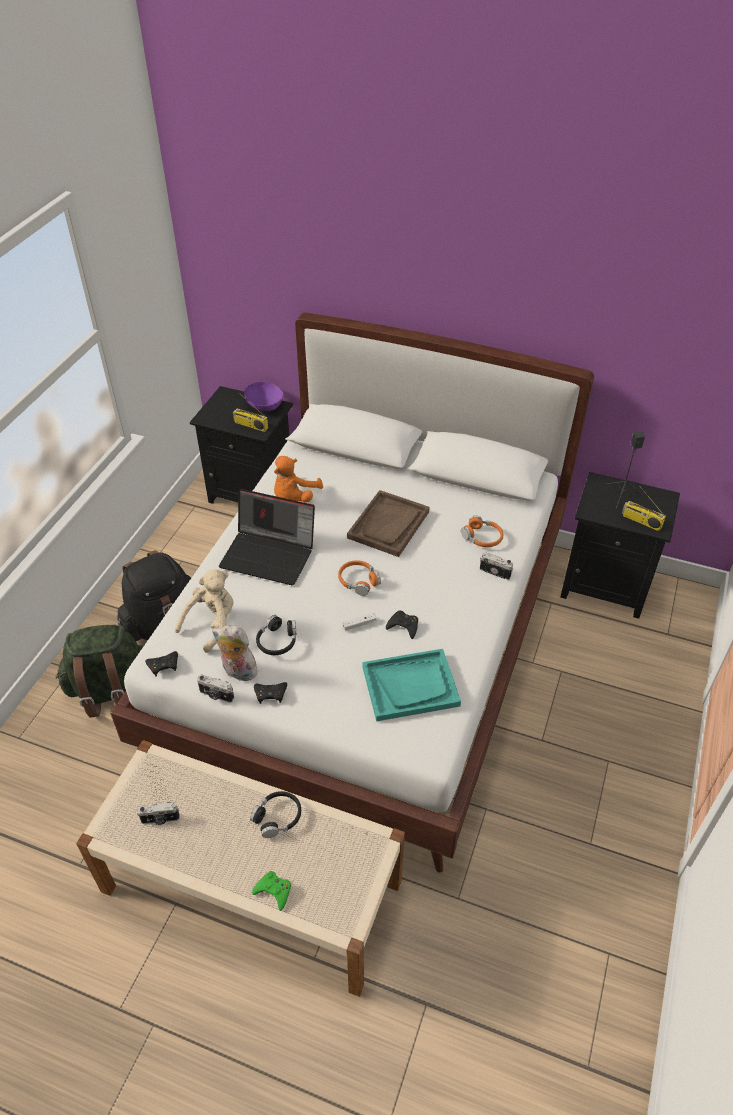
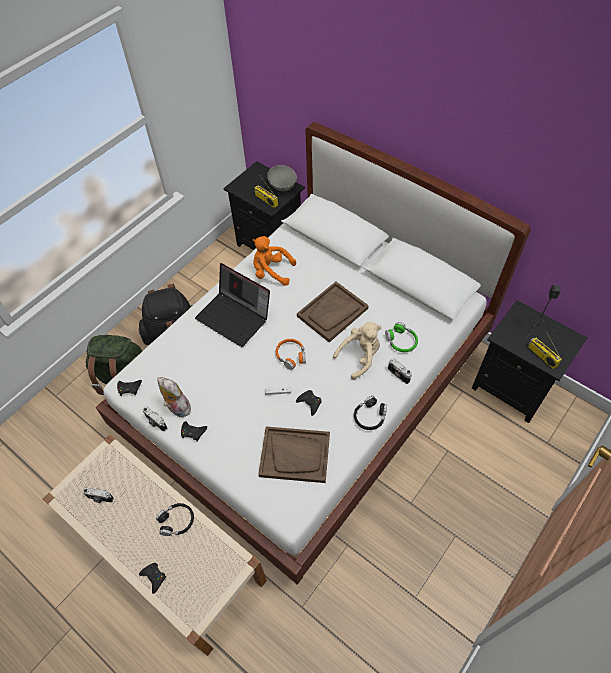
camera: 20 degrees right, 10 degrees up
(212, 623) = (174, 364): beige plush toy -> beige plush toy (360, 357)
(265, 406) = (283, 185): purple bowl -> grey bowl
(274, 891) = (154, 577): green game controller -> black game controller
(277, 641) = (213, 391): black headphones -> black headphones (370, 416)
(294, 497) = (271, 272): orange plush toy -> orange plush toy turned 60 degrees clockwise
(410, 686) = (295, 455): turquoise tray -> brown tray
(482, 537) = (401, 341): orange headphones -> green headphones

